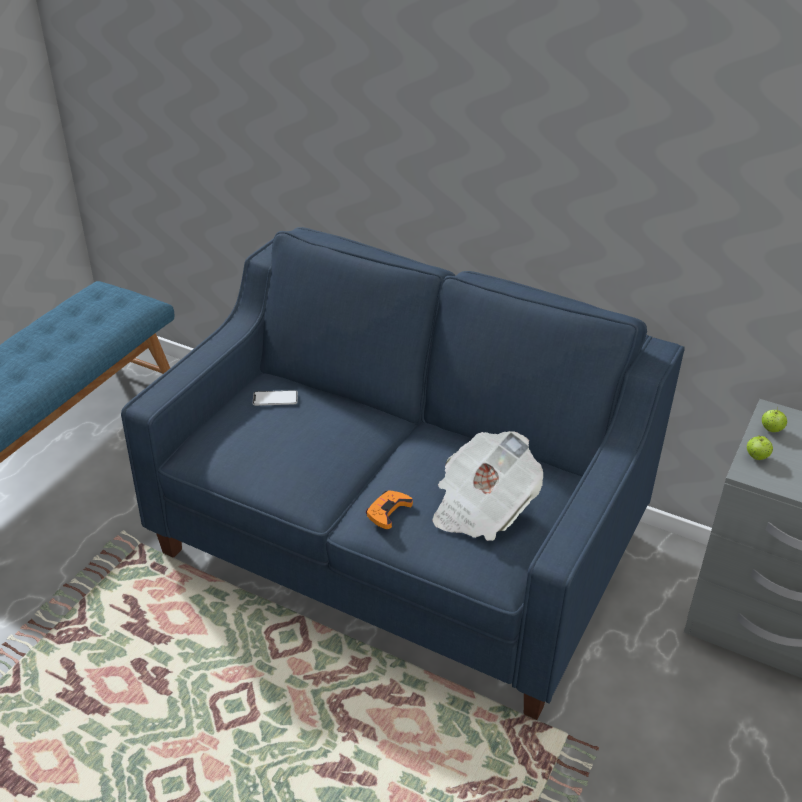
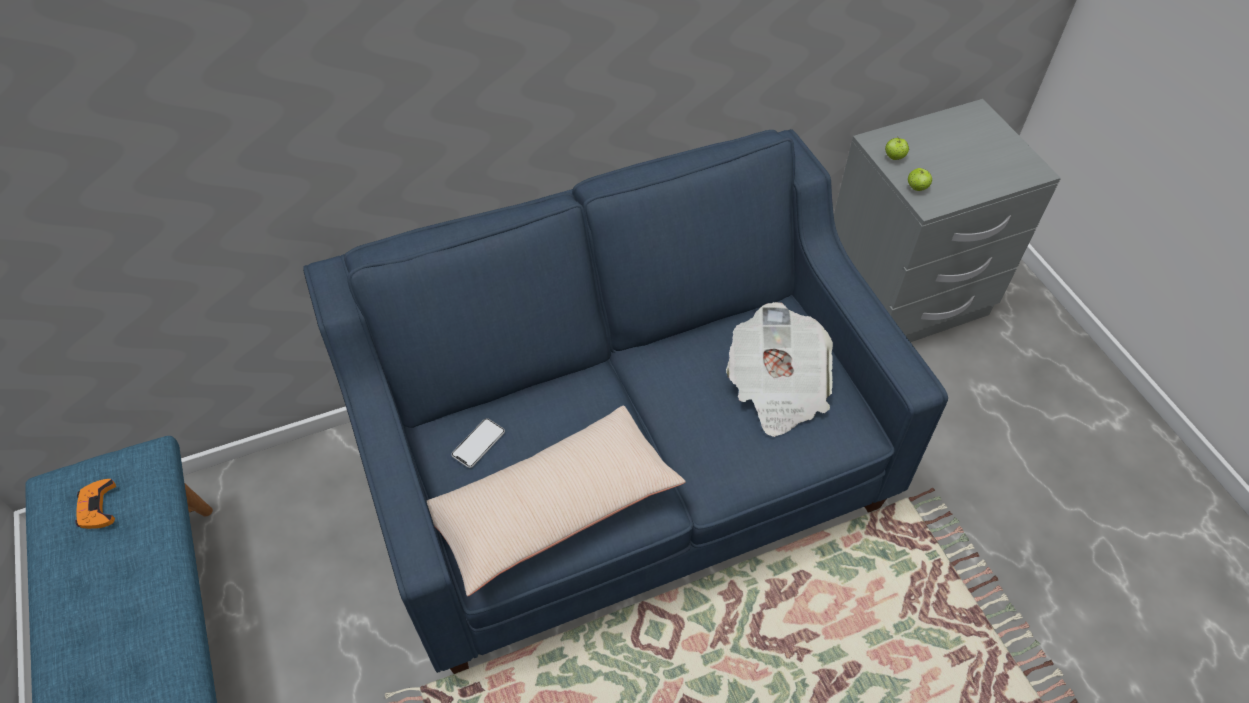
camera: 50 degrees left, 15 degrees up
(262, 454) = (553, 507): none -> beige pillow
(388, 511) = (724, 458): orange game controller -> orange game controller (97, 507)

